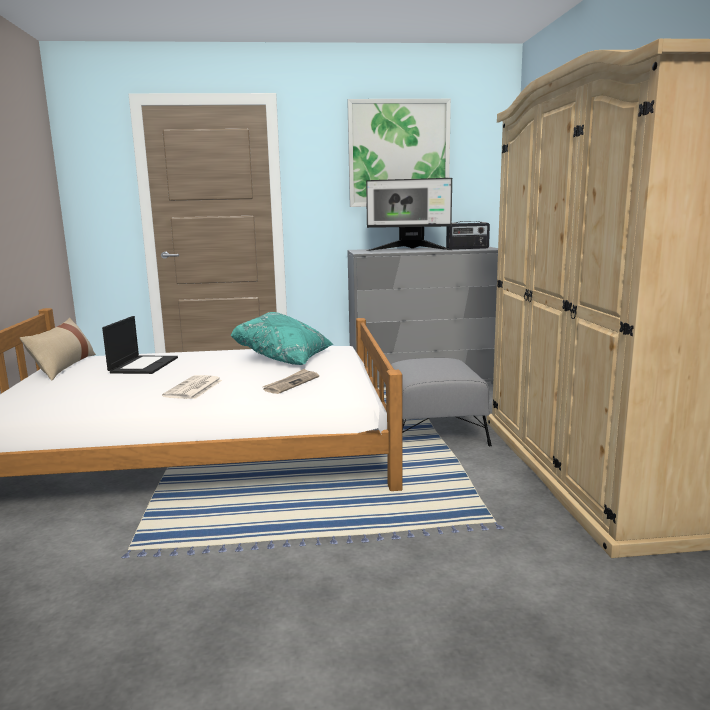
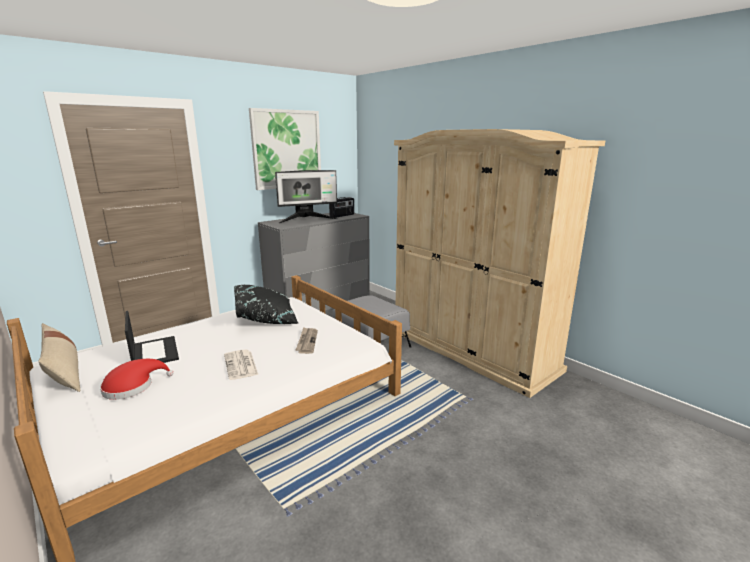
camera: 35 degrees left, 5 degrees up
(86, 384) = (132, 387): none -> red hat
(285, 358) = (266, 318): turquoise pillow -> black pillow

